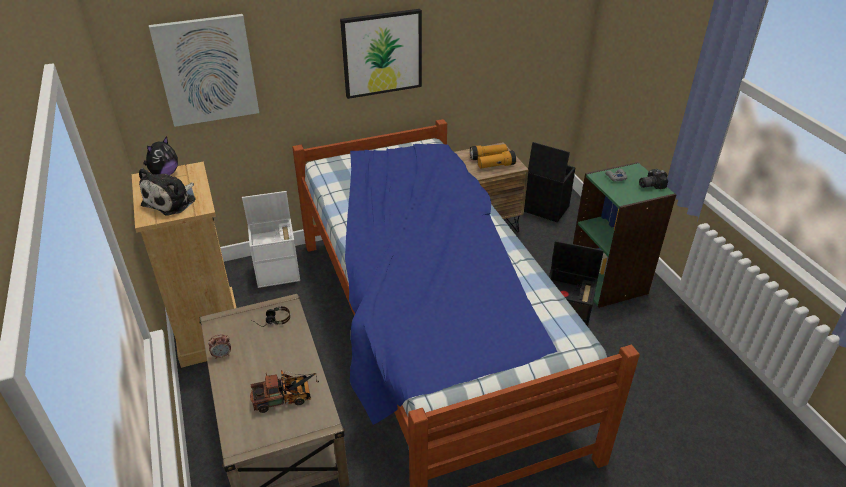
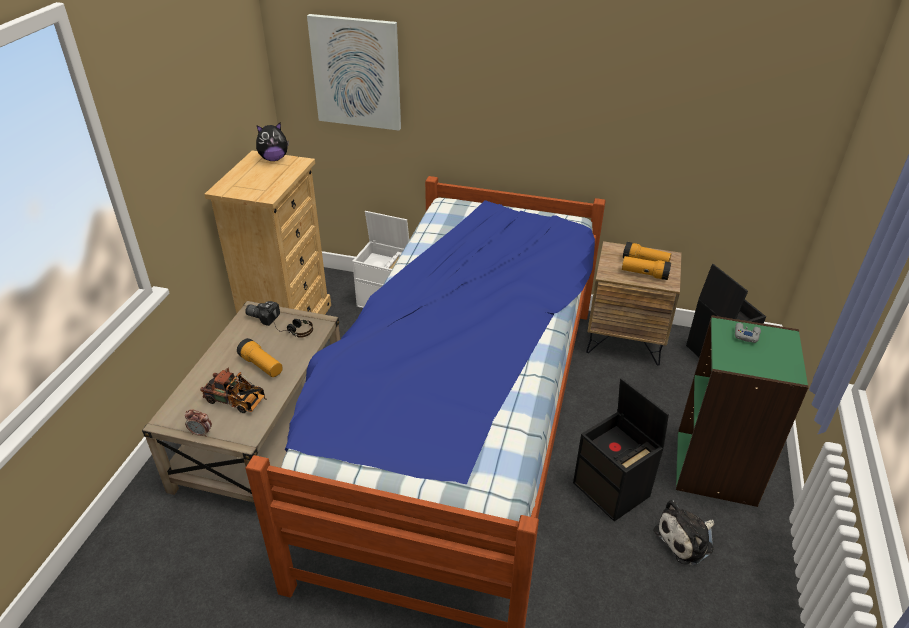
camera: 35 degrees right, 0 degrees up
(172, 201) = (253, 182): plush toy -> plush toy (686, 539)
(222, 355) = (230, 340): alarm clock -> alarm clock (201, 433)
(274, 361) = (261, 365): none -> flashlight
(382, 53) = (542, 102): picture -> none
(650, 184) = (783, 361): camera -> camera (263, 316)

